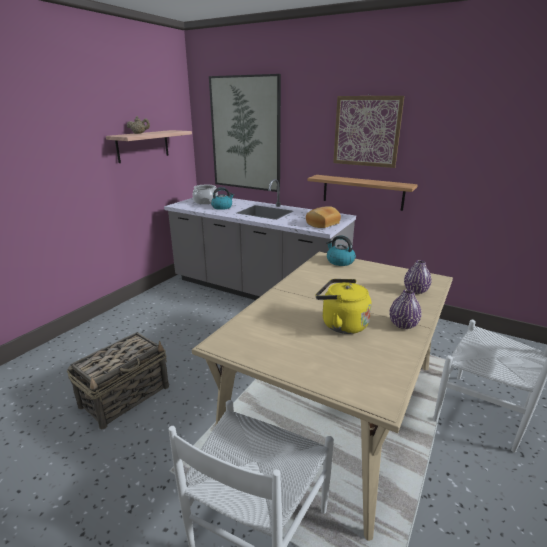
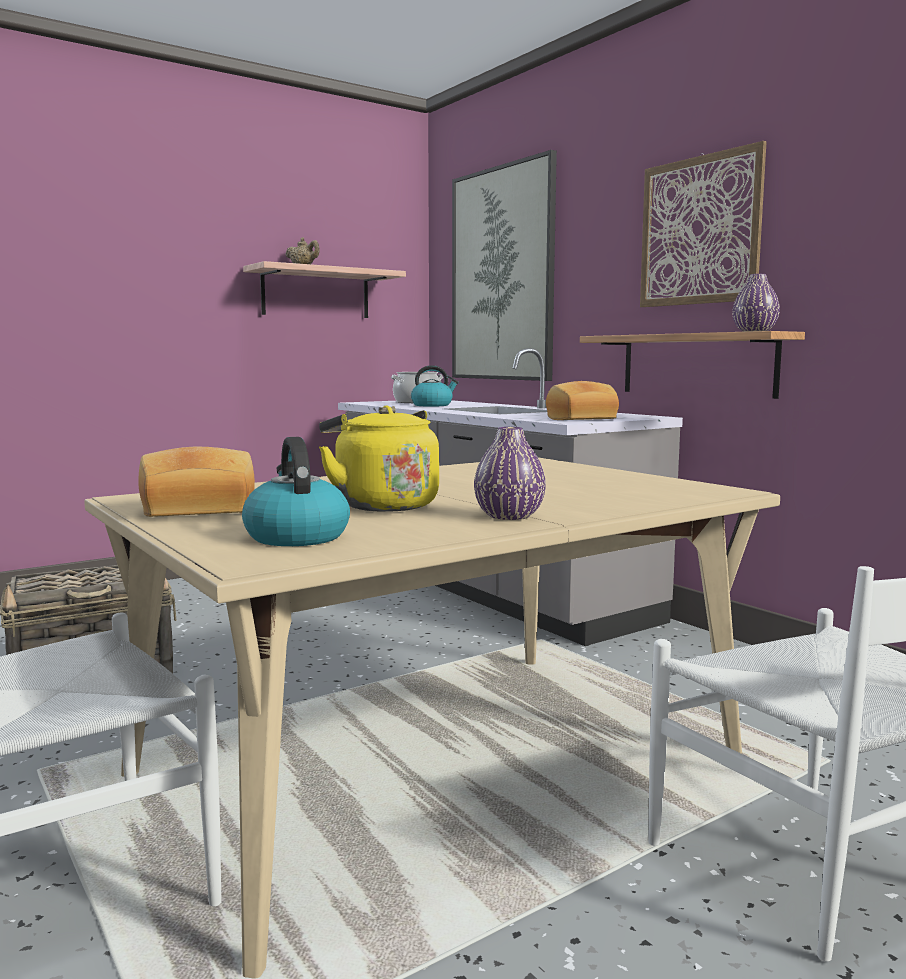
camera: 25 degrees right, 15 degrees down
(274, 350) = (199, 510): none -> bread
(339, 261) = (549, 465): kettle -> kettle (296, 536)
(415, 291) = (638, 496): purple vase -> purple vase (754, 331)

